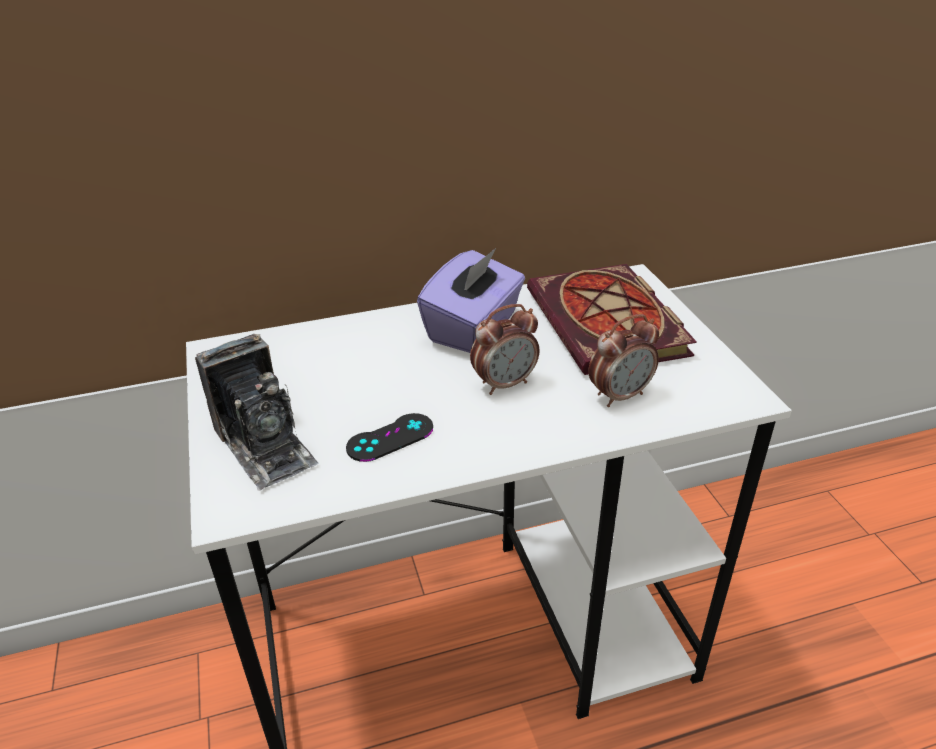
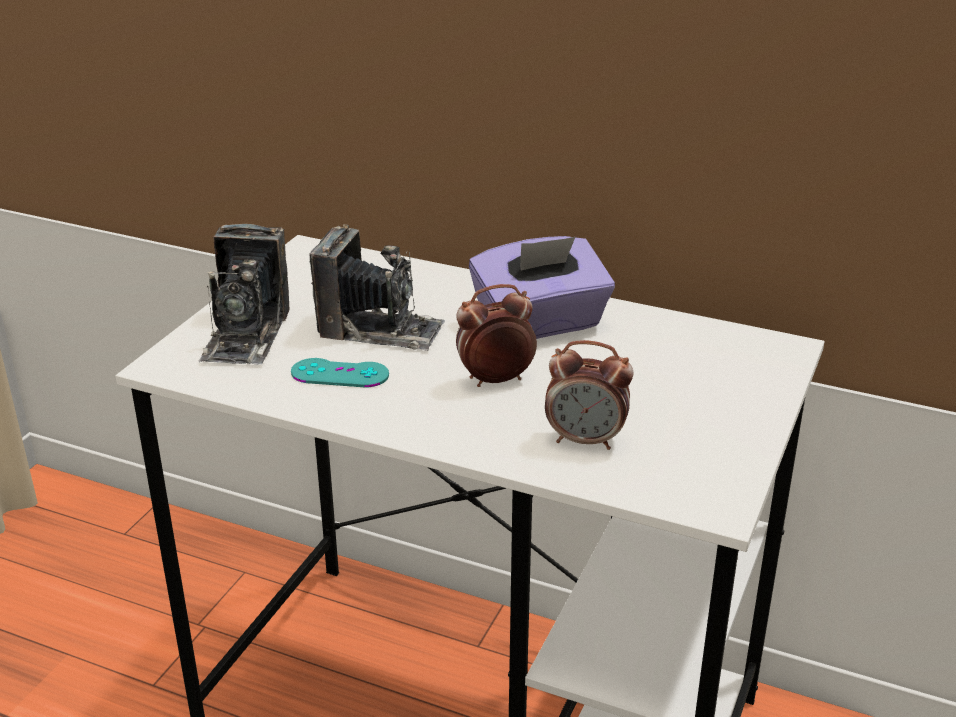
camera: 40 degrees right, 5 degrees down
(369, 387) = (380, 329): none -> camera
(390, 438) = (340, 373): black game controller -> turquoise game controller
(505, 384) = (495, 380): alarm clock -> alarm clock turned 150 degrees clockwise
(611, 325) = (682, 379): book -> none

